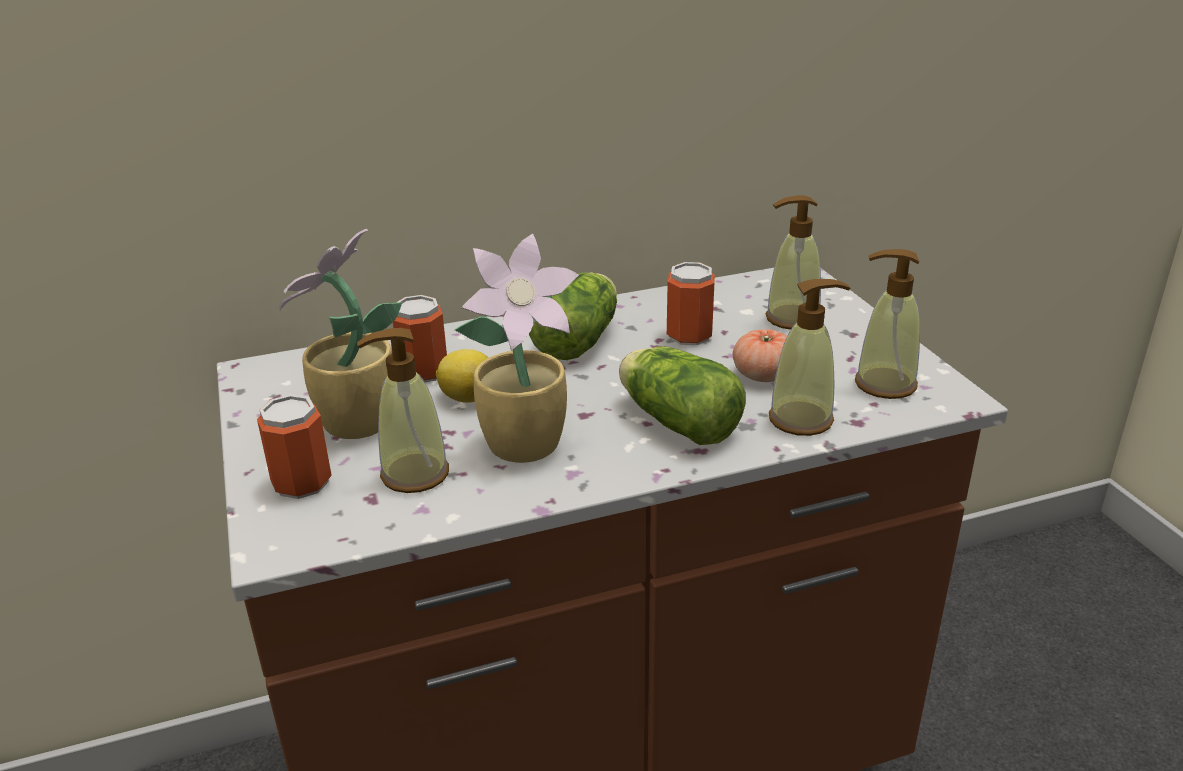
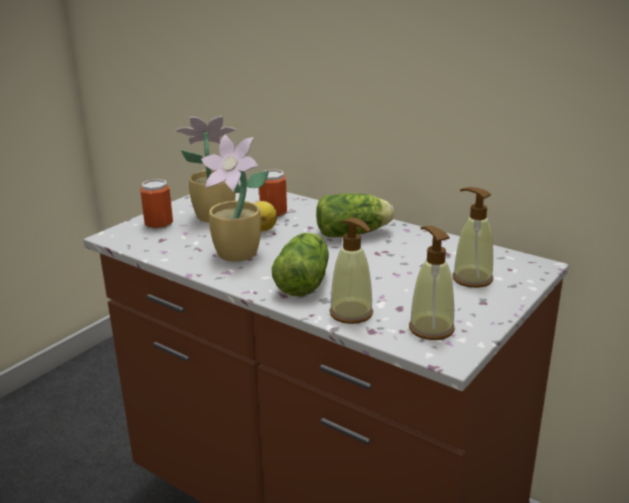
camera: 55 degrees right, 5 degrees down
(414, 474) = (188, 241): soap dispenser -> none
(689, 335) = (402, 257): can -> none
(763, 375) = (387, 289): tomato -> none

